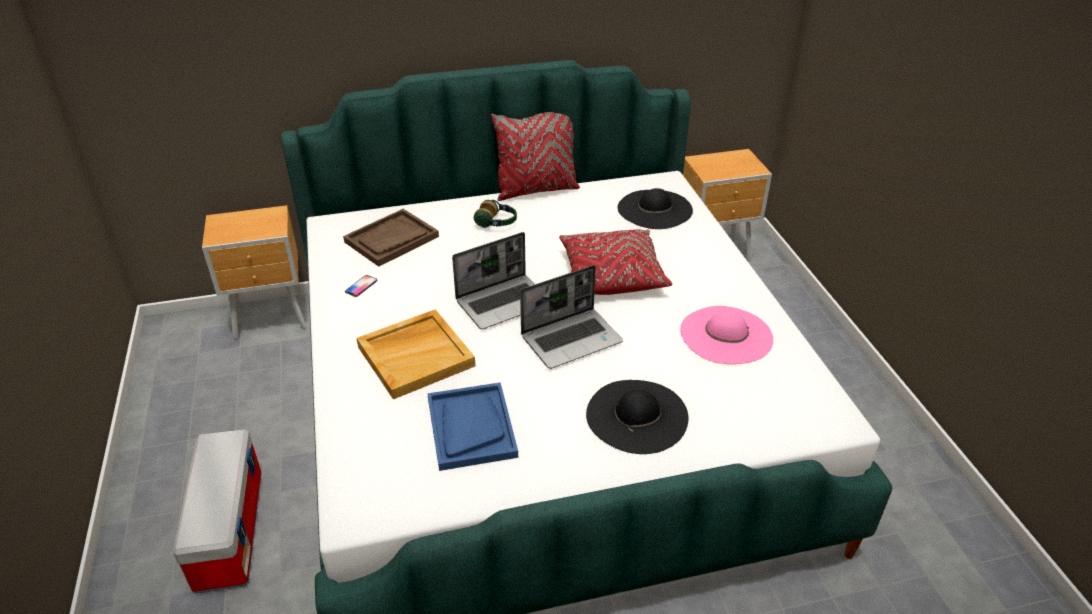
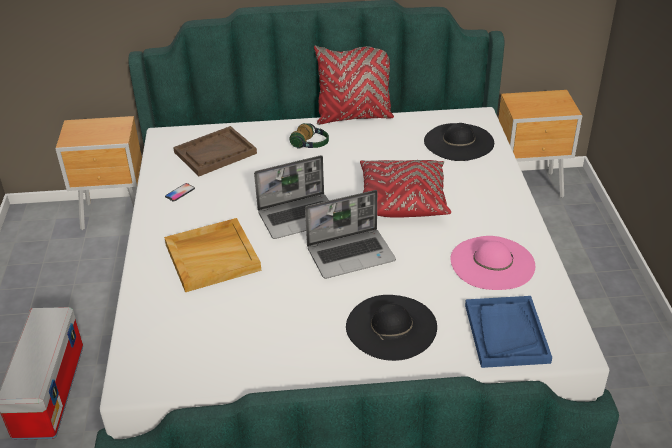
camera: 10 degrees right, 0 degrees up
(471, 427) = (245, 322): blue tray -> blue tray (506, 333)

